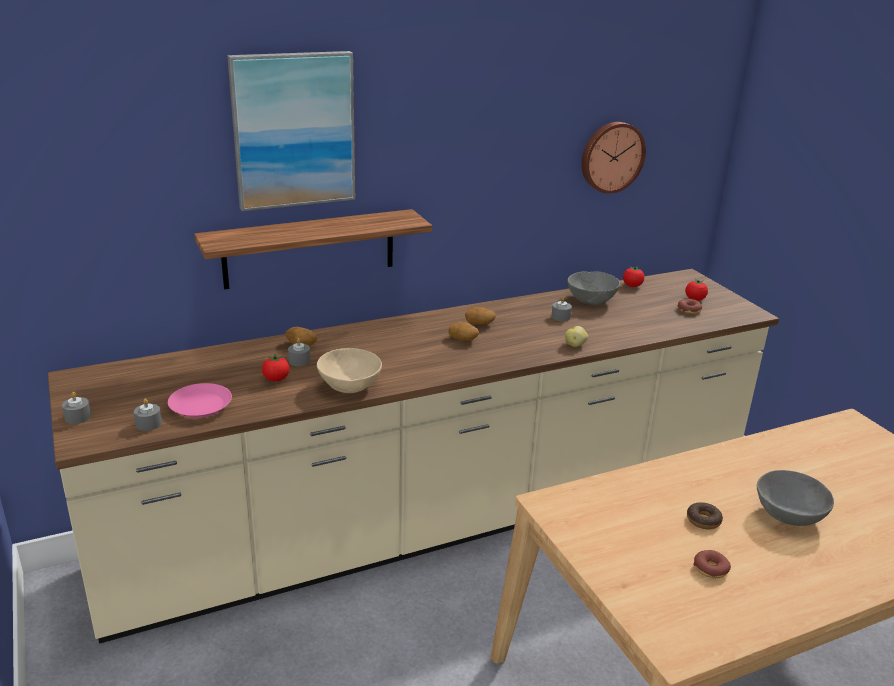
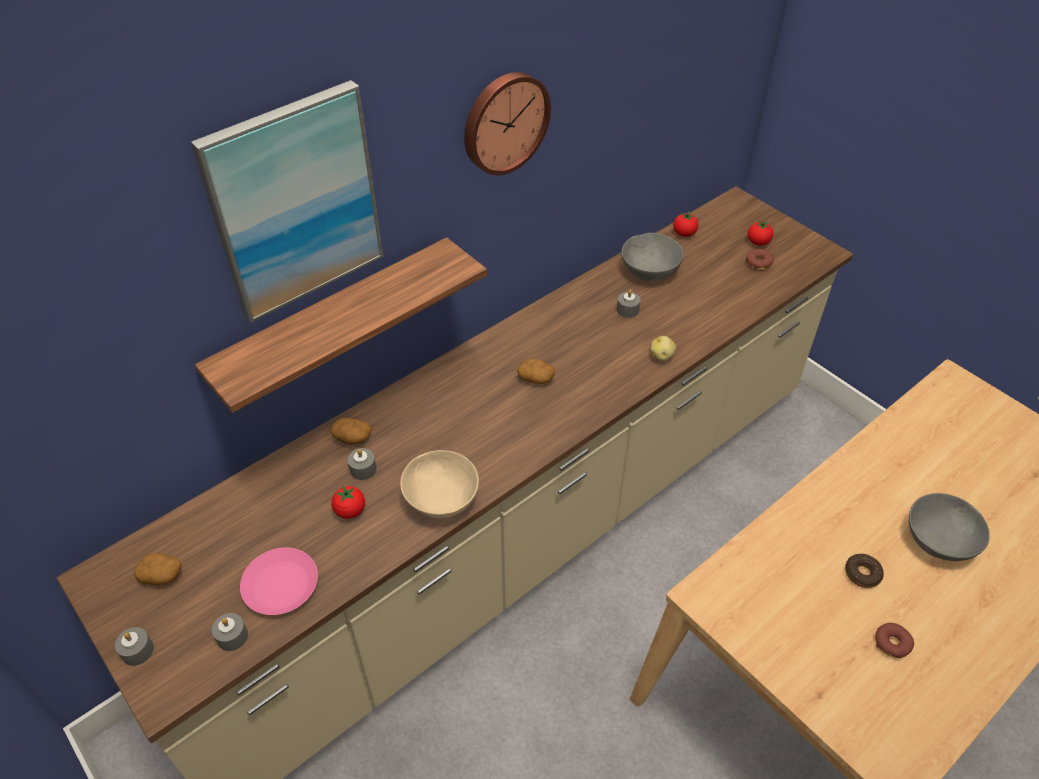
camera: 15 degrees left, 20 degrees up
(480, 323) = (543, 344): potato -> potato (162, 575)
(611, 156) = (658, 97): wall clock -> wall clock (504, 122)

